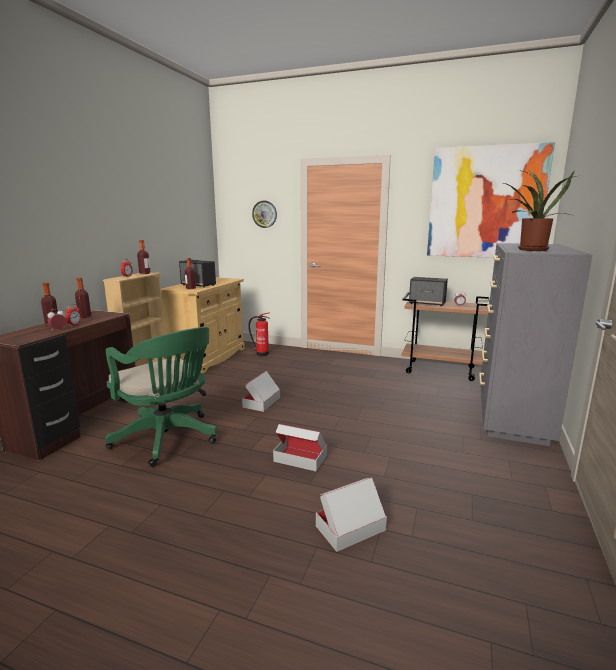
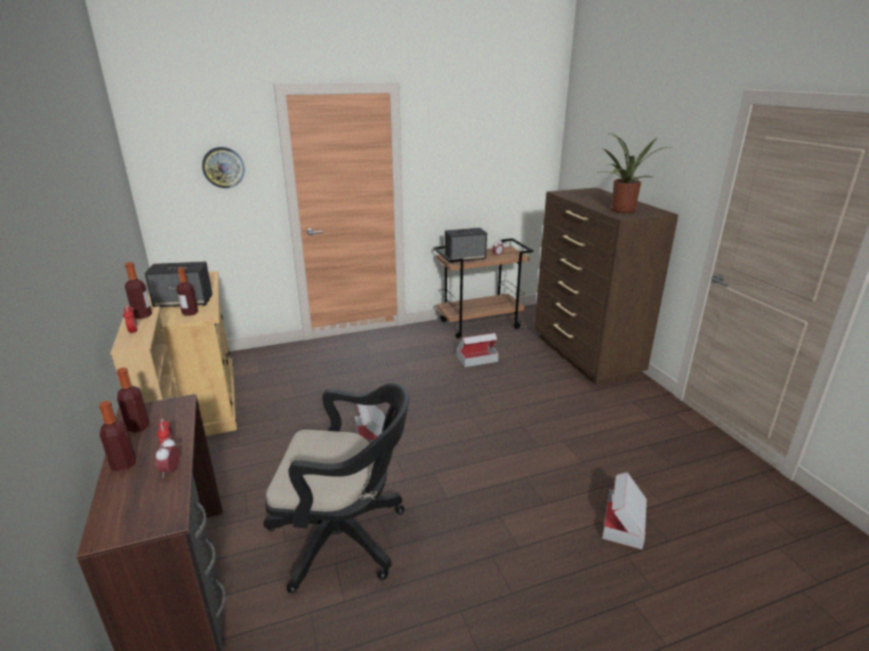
camera: 40 degrees left, 10 degrees up
(168, 440) = (345, 538): green office chair -> black office chair
(261, 354) = (269, 367): fire extinguisher -> none
(300, 458) = (503, 482): cardboard box -> cardboard box (477, 358)
(486, 203) = (502, 139): picture -> none
(511, 415) = (585, 356): grey dresser -> brown dresser

